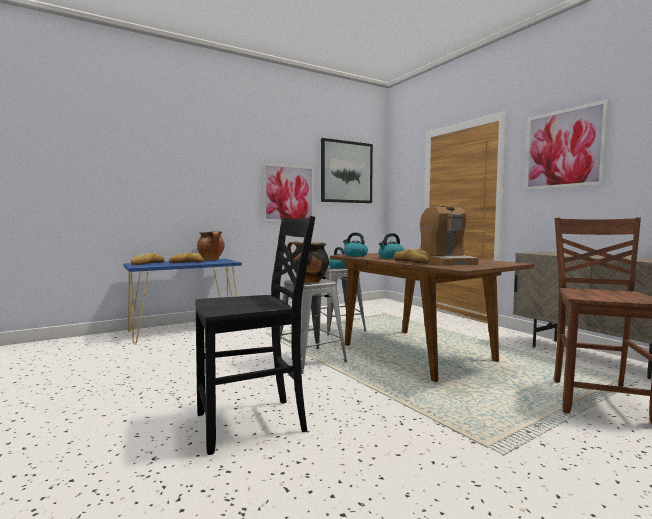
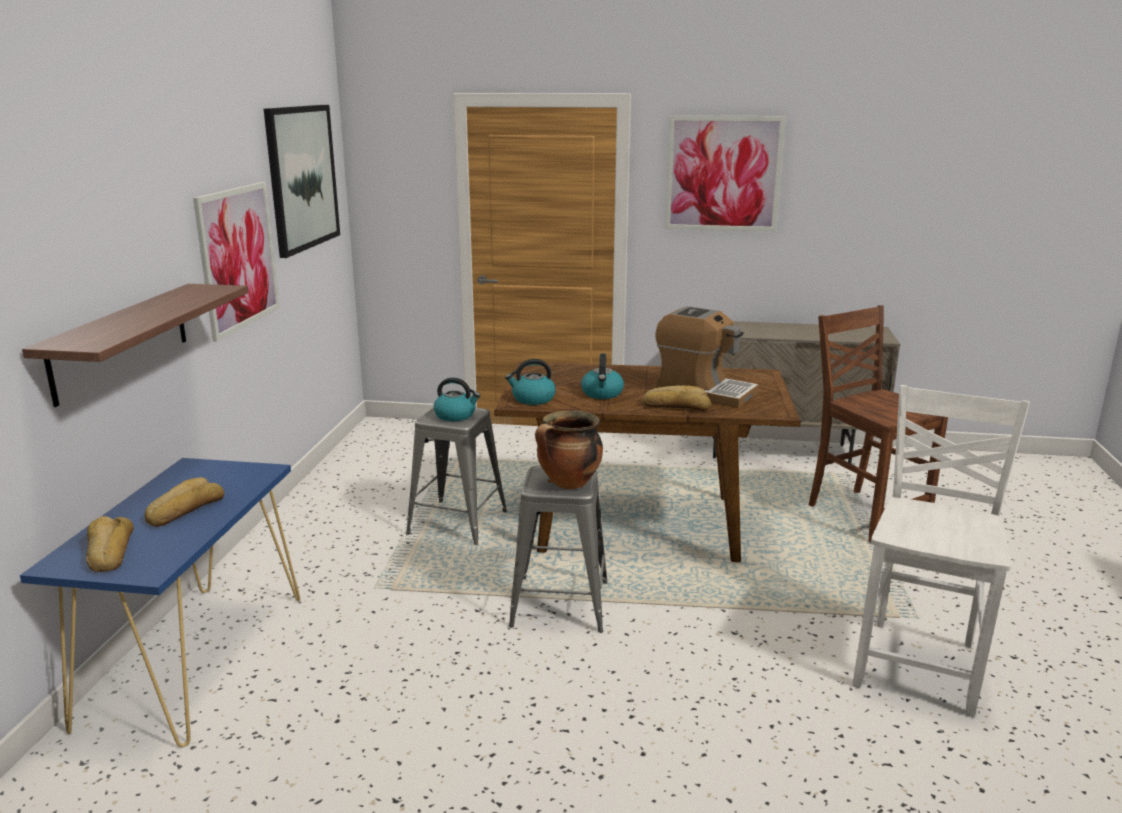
camera: 50 degrees left, 15 degrees up
(204, 204) = (121, 341): none -> shelf
(211, 260) = (184, 476): cooking pot -> none
(253, 423) = (721, 731): black chair -> none
(438, 471) = (919, 664): none -> white chair

